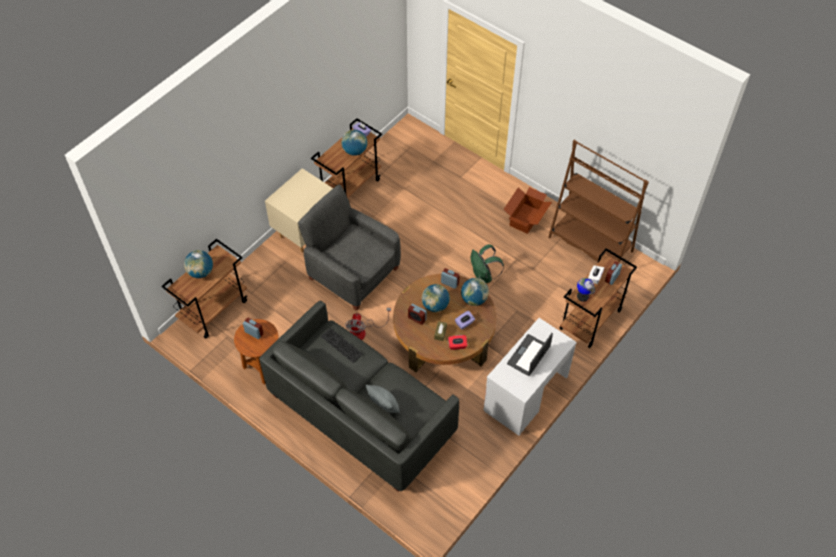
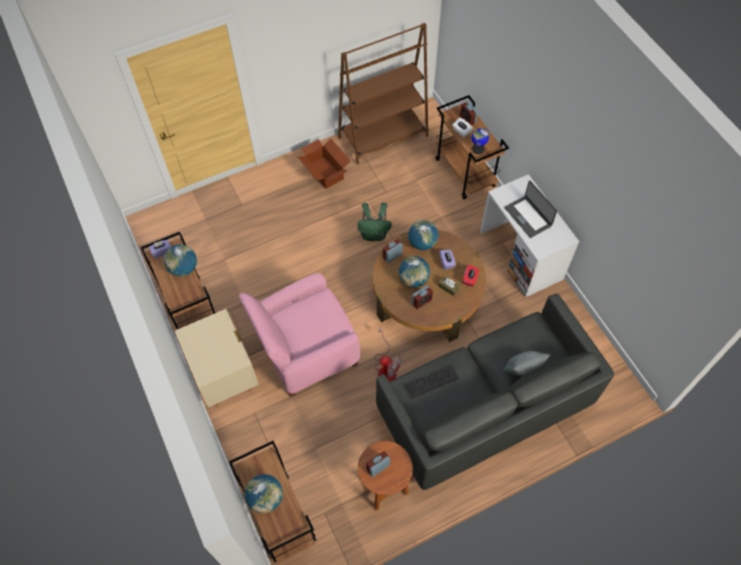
camera: 65 degrees left, 5 degrees up
(352, 272) = (306, 350): grey armchair -> pink armchair

